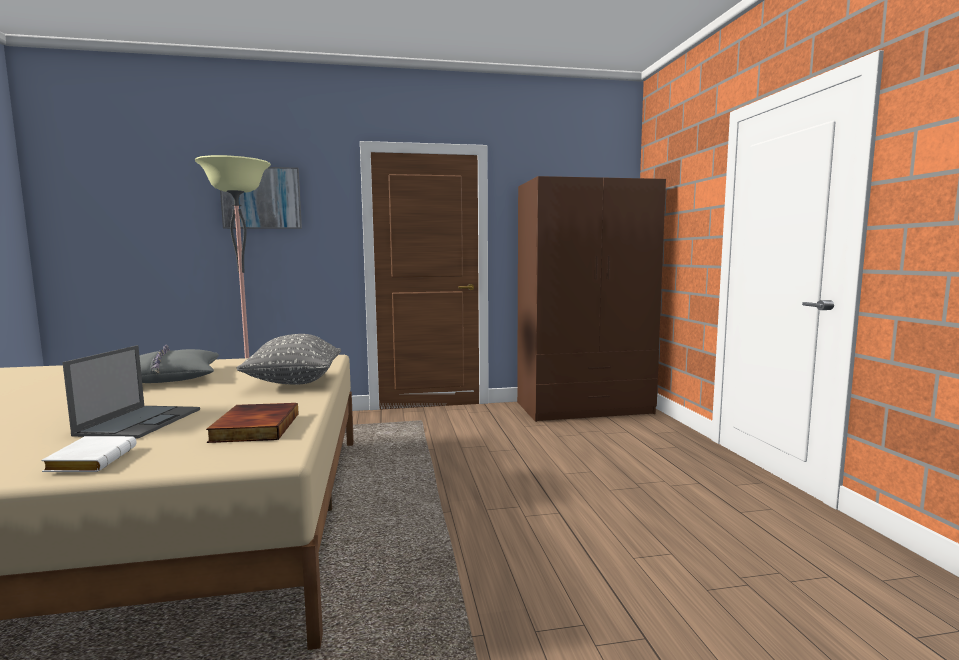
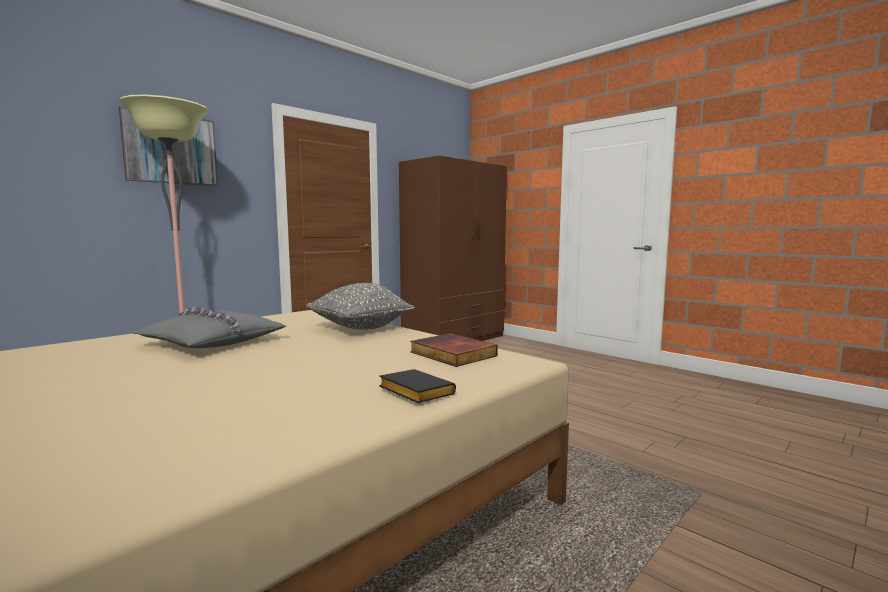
camera: 35 degrees left, 0 degrees up
(91, 460) = (413, 392): white book -> black book
(141, 421) = (340, 368): laptop -> none

